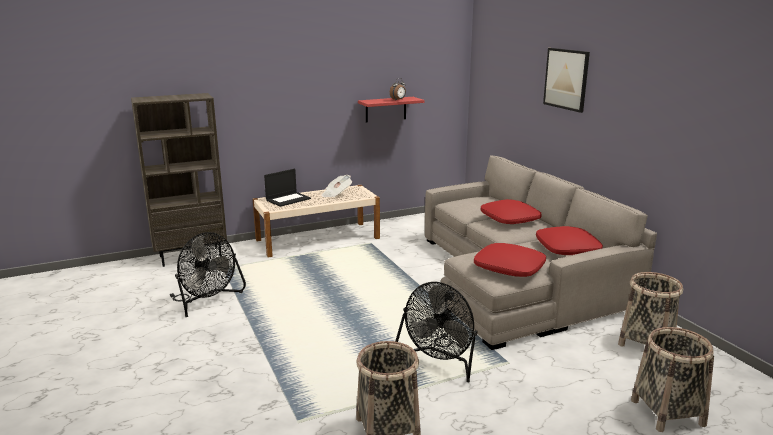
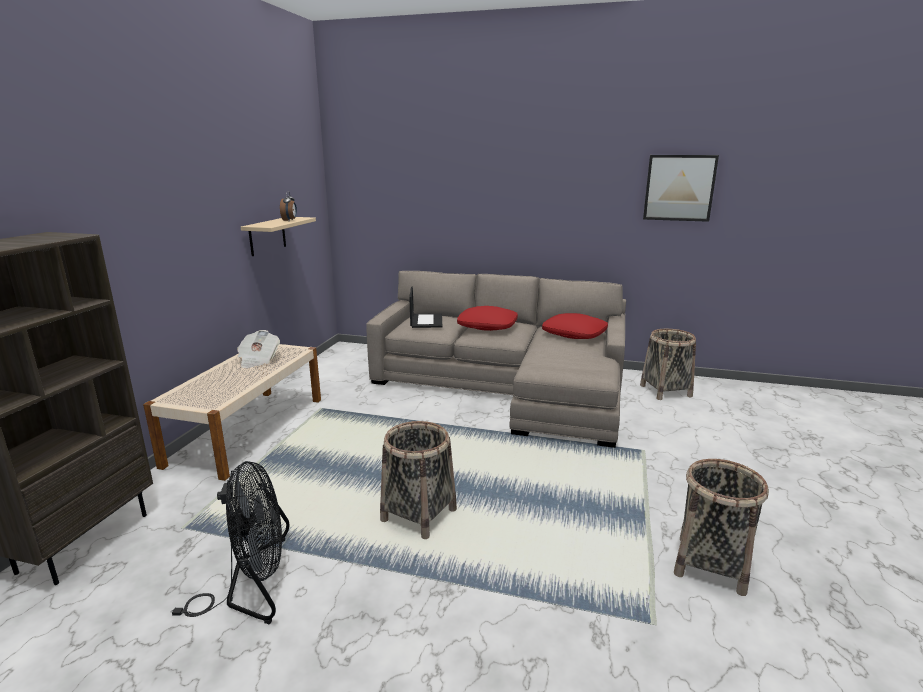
camera: 50 degrees left, 0 degrees up
(288, 199) = (206, 386): laptop -> laptop (426, 321)
(386, 109) = (267, 236): red shelf -> beige shelf
(438, 359) = (605, 479): black fan -> none
(509, 268) = (582, 363): red pillow -> none
(566, 79) = (490, 175): picture -> picture (679, 188)
(667, 413) = (763, 428): basket -> basket (419, 514)

